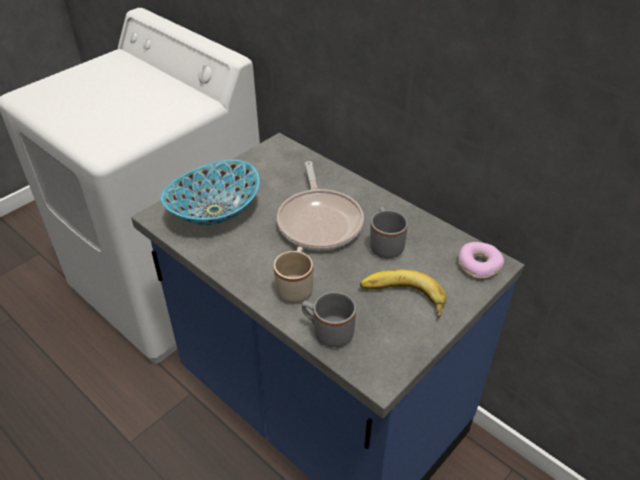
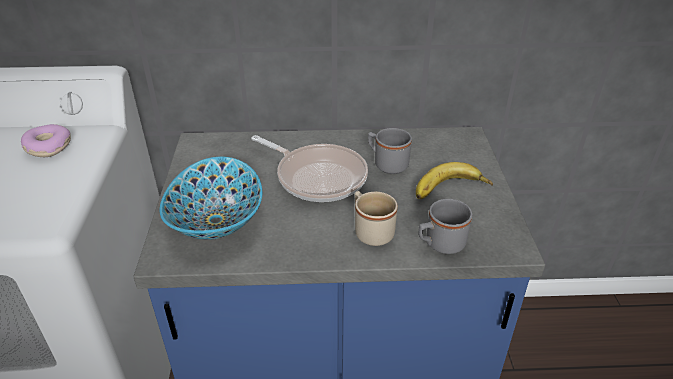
camera: 45 degrees left, 5 degrees down
(478, 265) = (460, 142): donut -> donut (48, 147)

